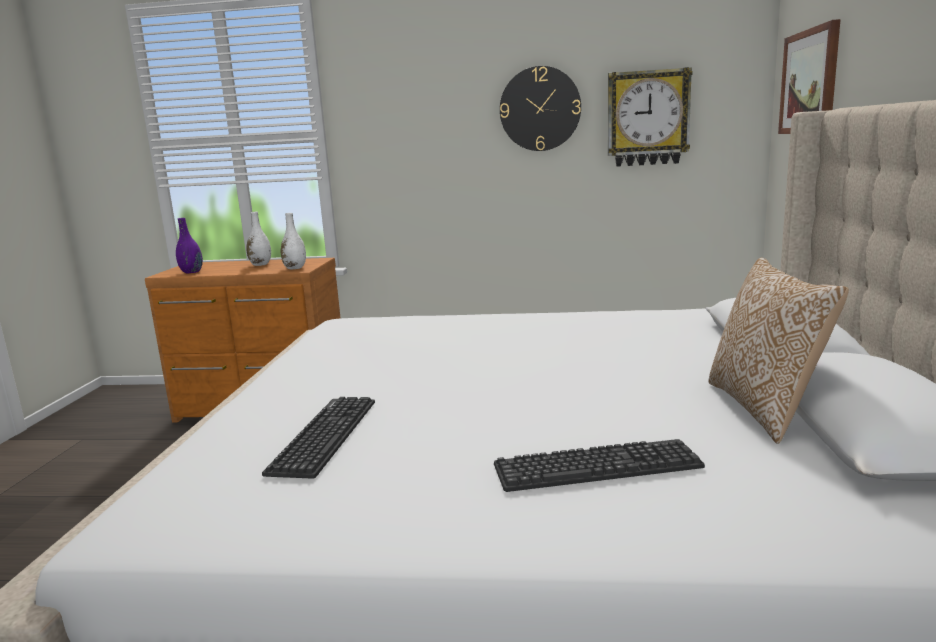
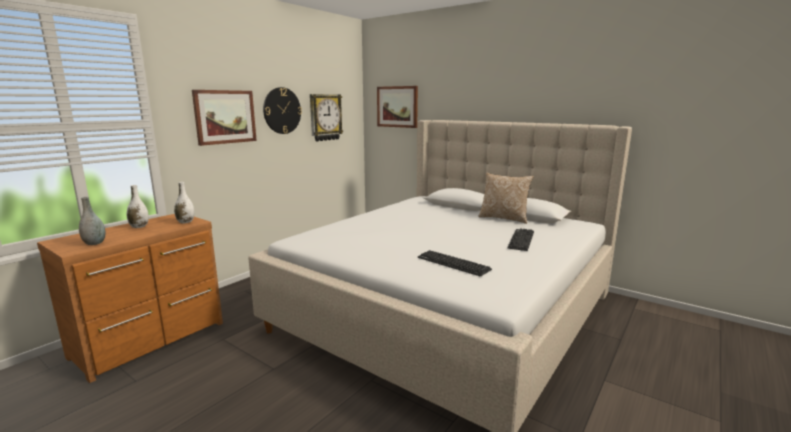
camera: 60 degrees left, 0 degrees up
(191, 272) = (94, 243): purple vase -> grey vase
(429, 123) = (225, 117): none -> picture

